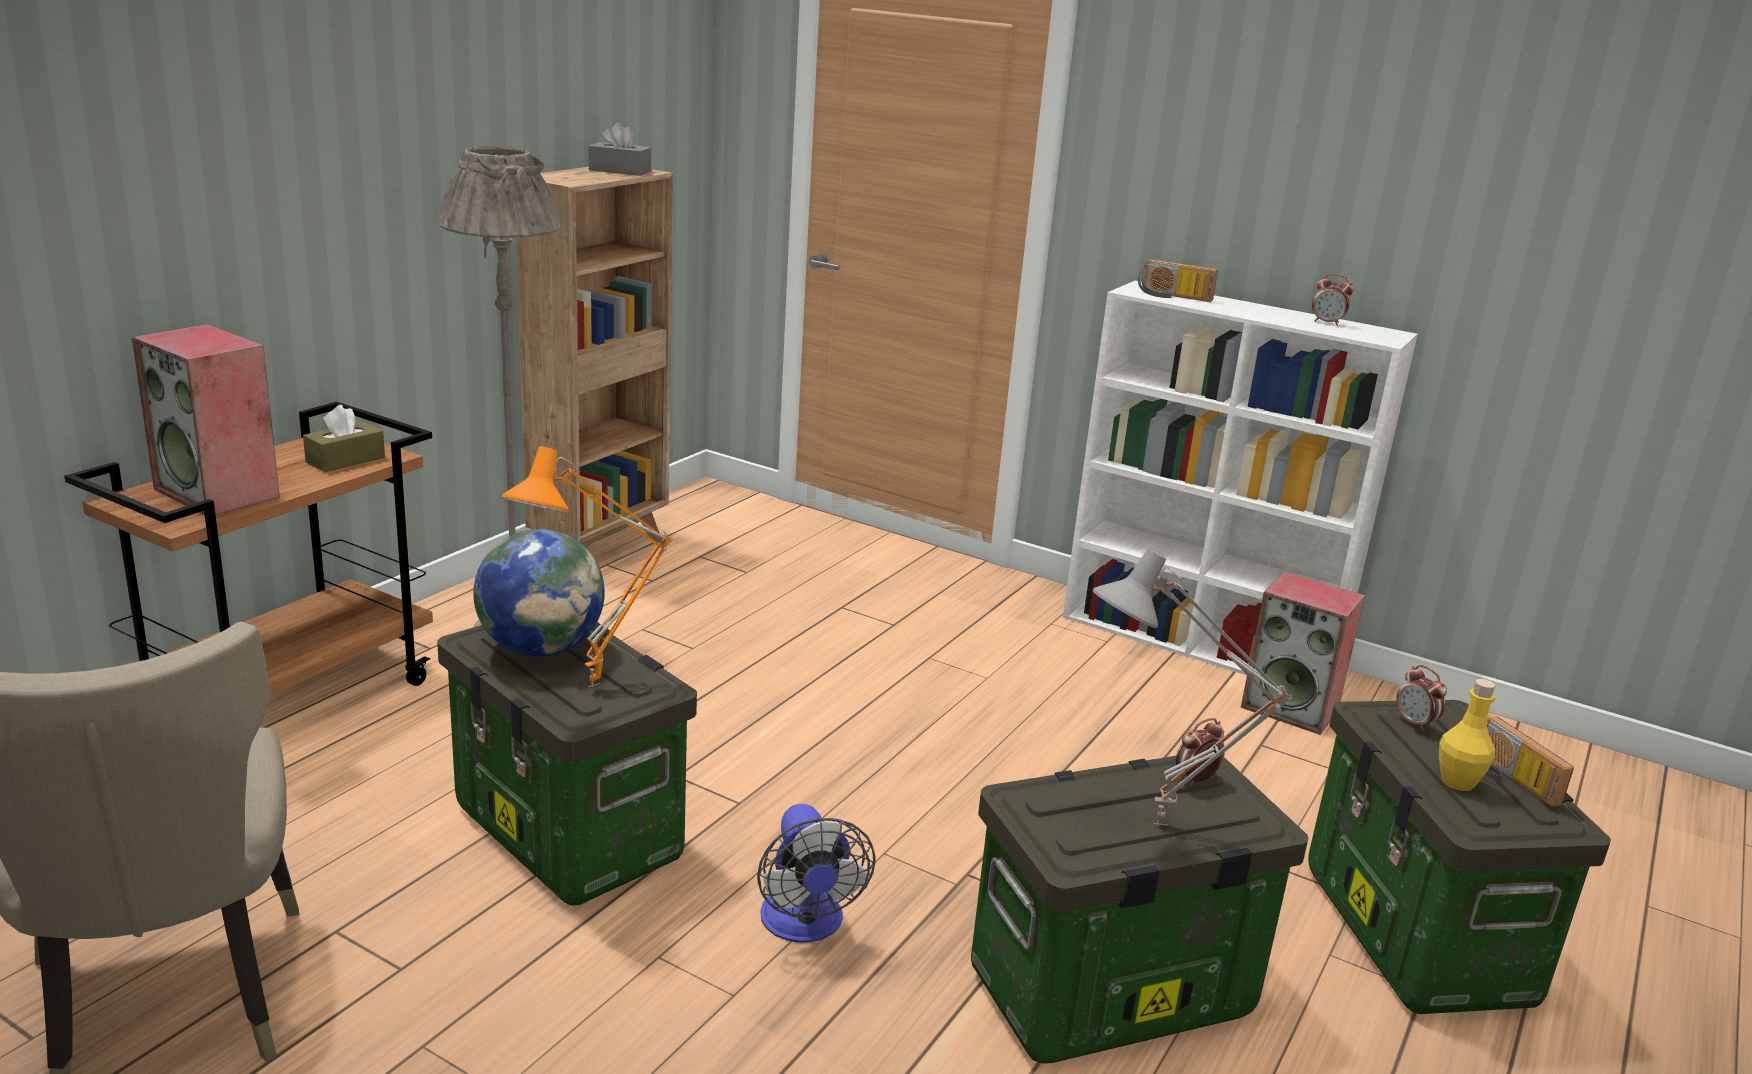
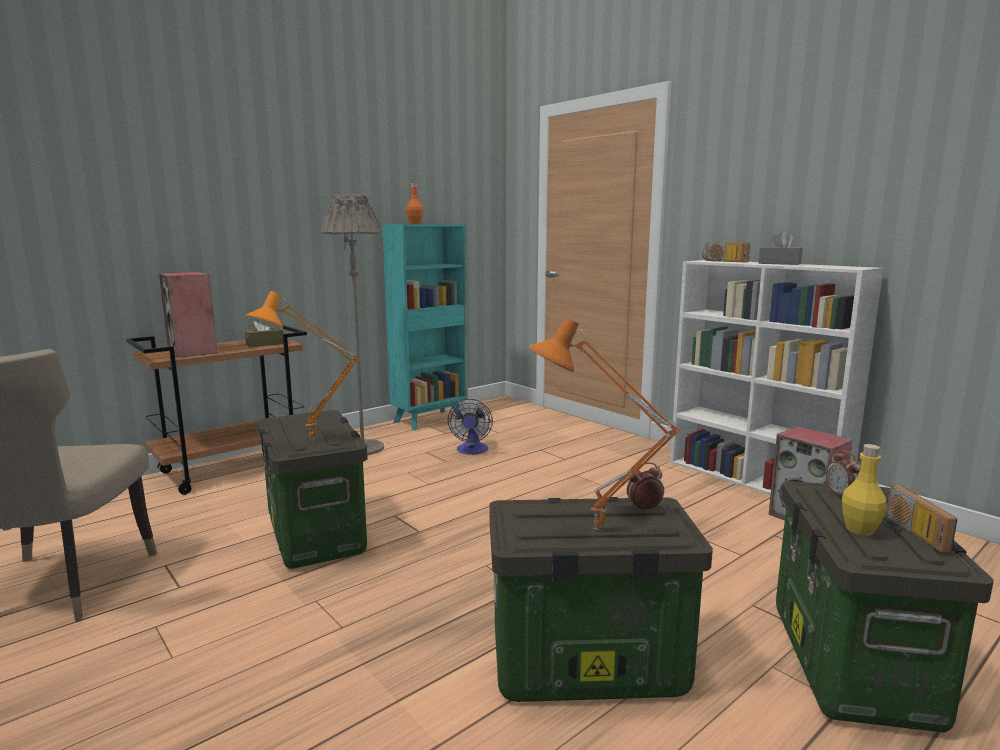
camera: 20 degrees right, 10 degrees down
(541, 648) = (302, 424): globe -> none
(583, 178) = (415, 223): none -> orange bottle
(601, 549) = (430, 419): brown bookcase -> turquoise bookcase
(620, 171) = (438, 223): grey tissue box -> grey tissue box (779, 263)
(805, 925) = (411, 596): fan -> fan (472, 451)
(1161, 828) = (596, 531): grey table lamp -> orange table lamp
(1327, 323) = (819, 265): alarm clock -> none

